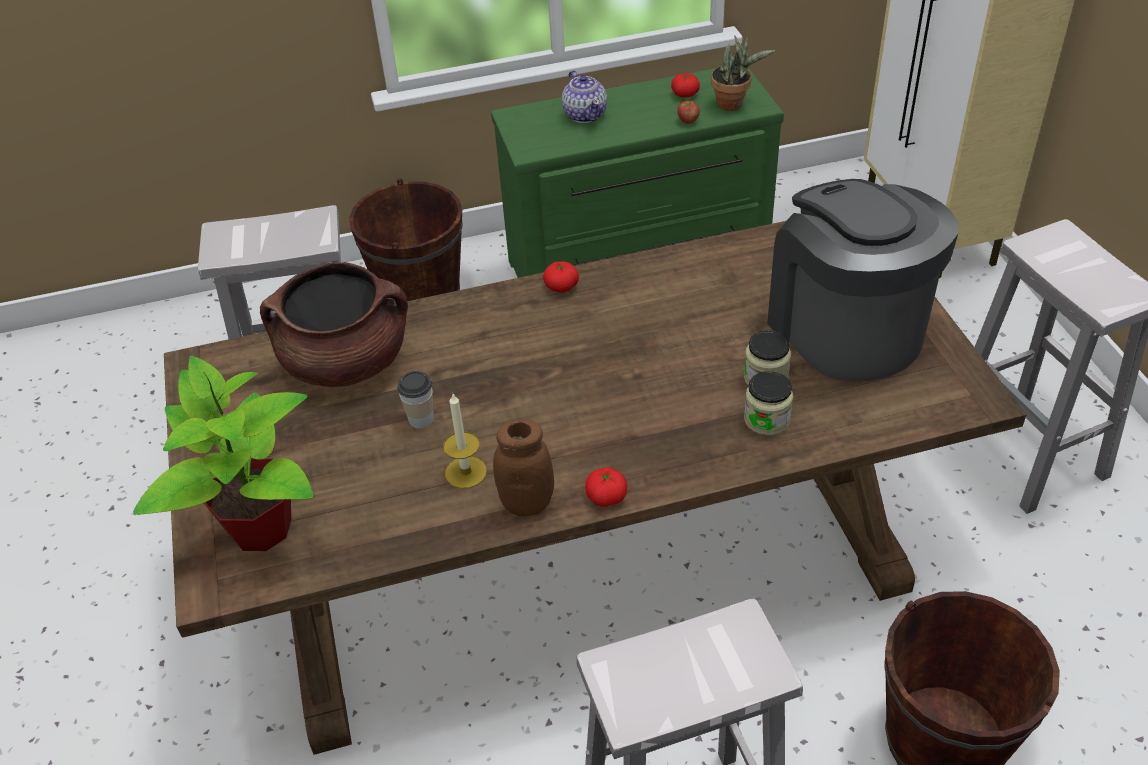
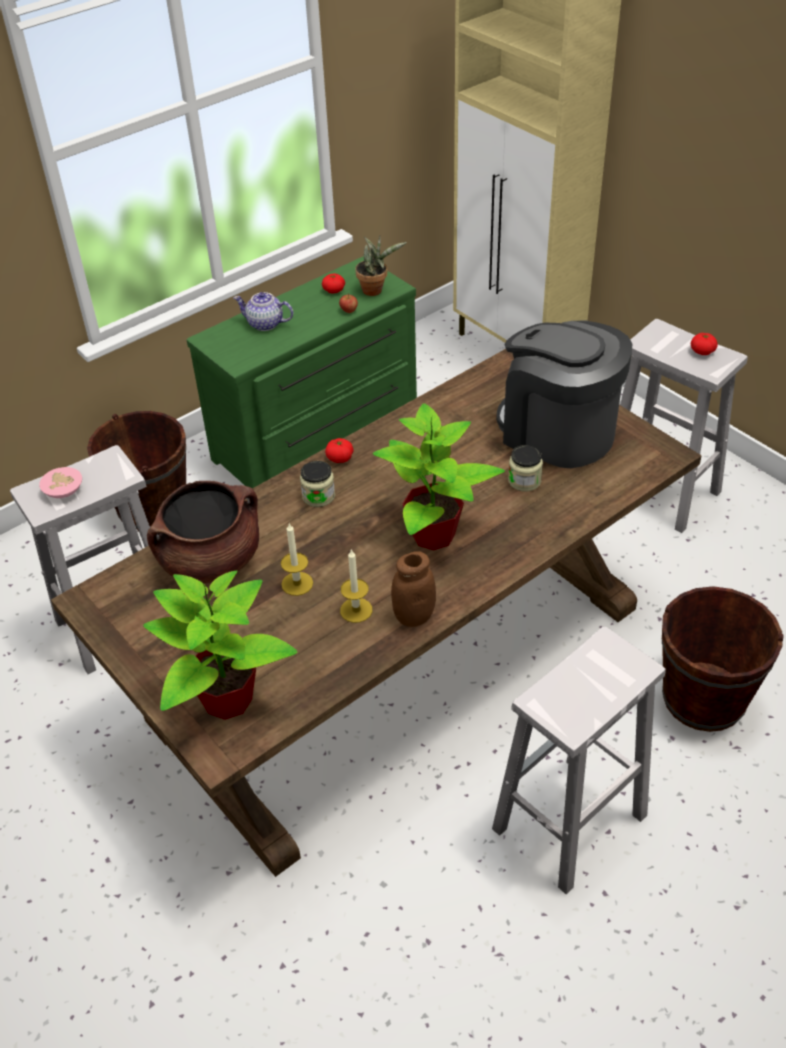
camera: 25 degrees left, 0 degrees up
(251, 238) = (63, 489): none -> pink bowl
(421, 419) = (297, 583): cup -> candle
(585, 114) = (265, 324): teapot -> teapot turned 150 degrees clockwise
(606, 497) = (466, 594): tomato -> tomato (702, 351)
(612, 412) = (434, 535): none -> potted plant
(767, 419) = (542, 508): jar -> jar (318, 496)

